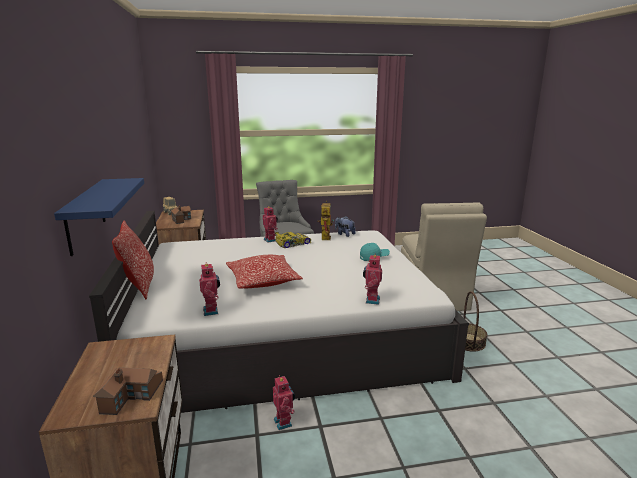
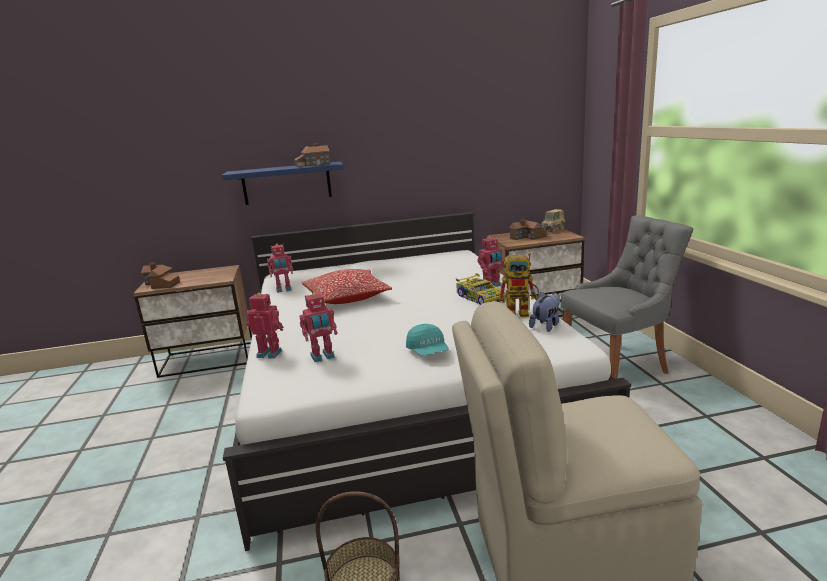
camera: 90 degrees right, 0 degrees up
(115, 184) = (312, 165): none -> toy house
(139, 286) = (348, 262): pillow -> none
(284, 422) = (236, 406): toy robot -> toy robot (323, 357)

